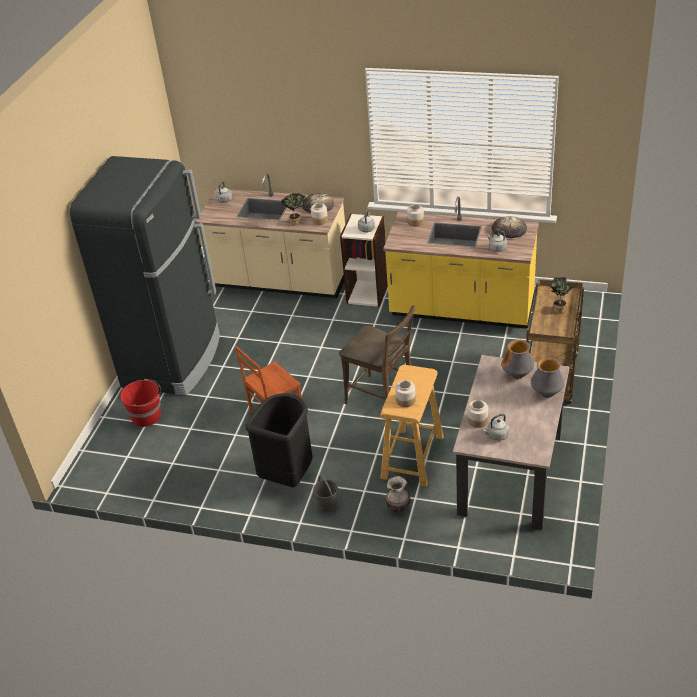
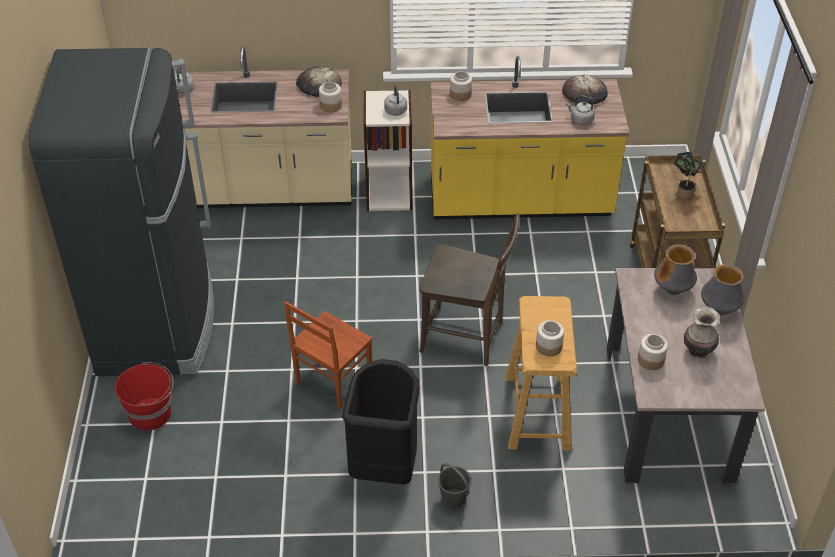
camera: 20 degrees left, 5 degrees up
(295, 221) = (298, 110): potted plant -> none
(399, 508) = (548, 486): vase -> vase (698, 350)
(497, 435) = (683, 377): grey kettle -> none

